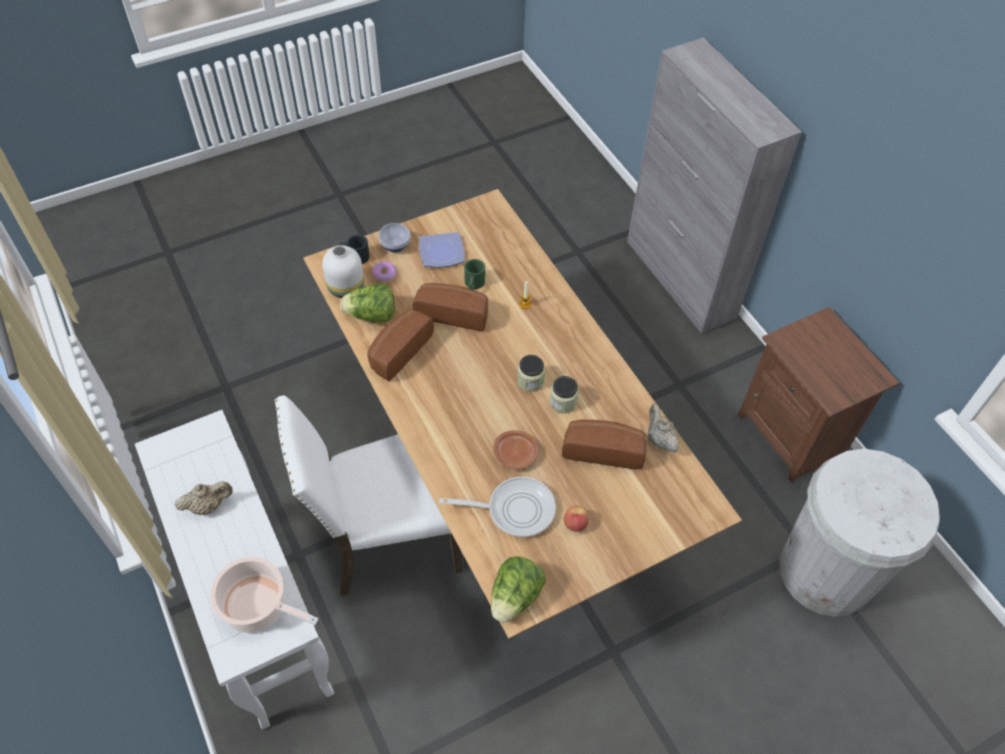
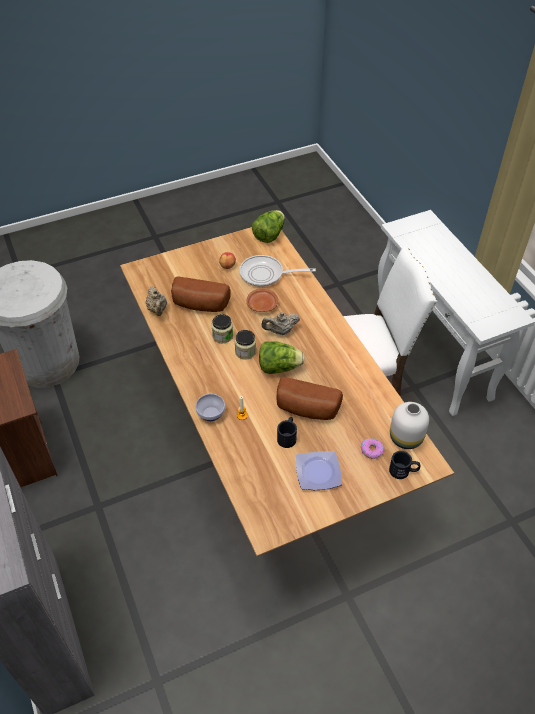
camera: 175 degrees left, 5 degrees down
(208, 505) = (467, 284): beige teapot -> beige teapot (280, 331)
(259, 607) = (418, 236): cooking pot -> none
(371, 315) = (378, 410): lettuce -> lettuce (279, 367)
(394, 245) = (365, 483): bowl -> bowl (211, 415)
(397, 351) = (352, 378): bread -> none
(473, 285) = (287, 436): green mug -> black mug

